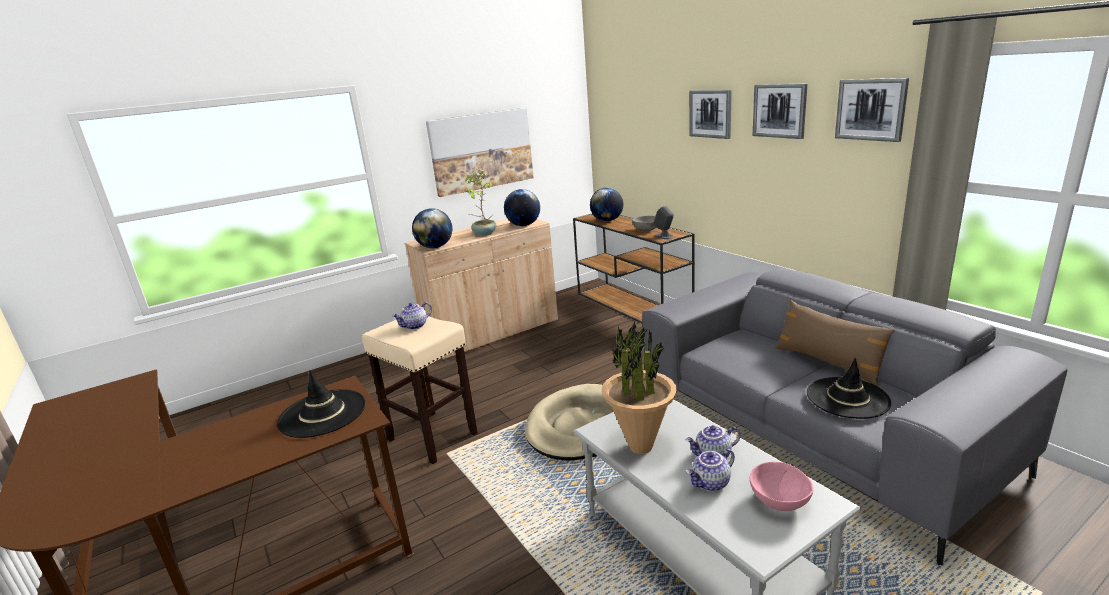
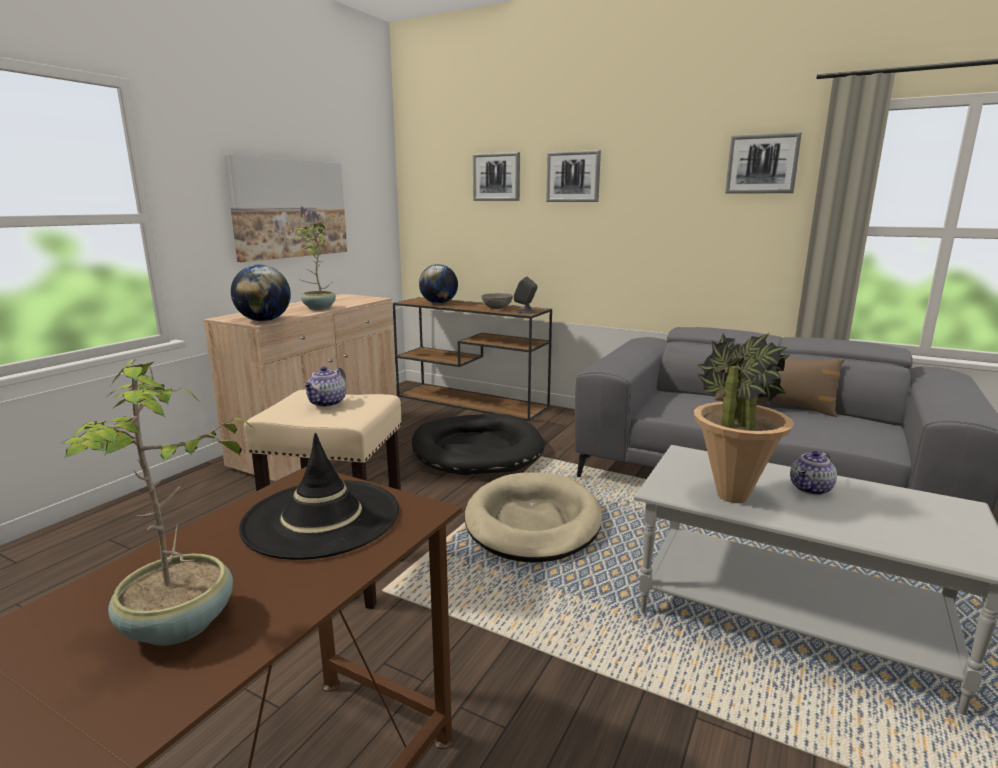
camera: 30 degrees left, 5 degrees down
(220, 457) = (179, 626): none -> potted plant
(524, 225) = (361, 300): globe -> none
(596, 355) = (477, 450): none -> black dog bed
(711, 483) = (848, 513): teapot -> none
(778, 500) = (925, 513): pink bowl -> none
(779, 110) = (659, 170): picture -> picture (496, 177)
(847, 398) = (831, 427): black hat -> none

